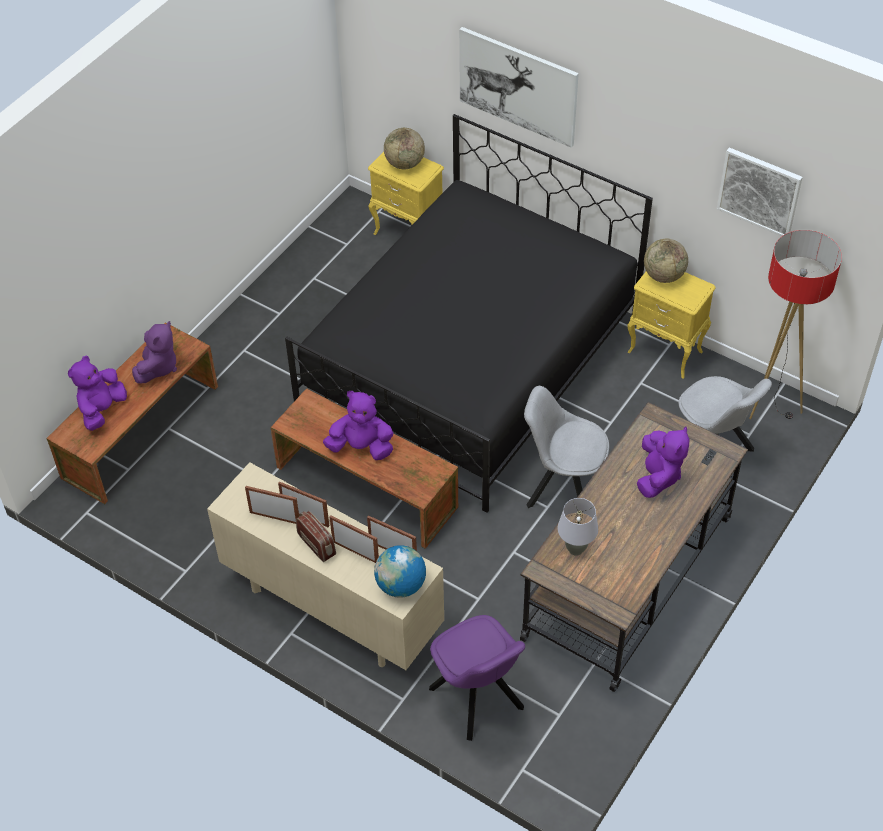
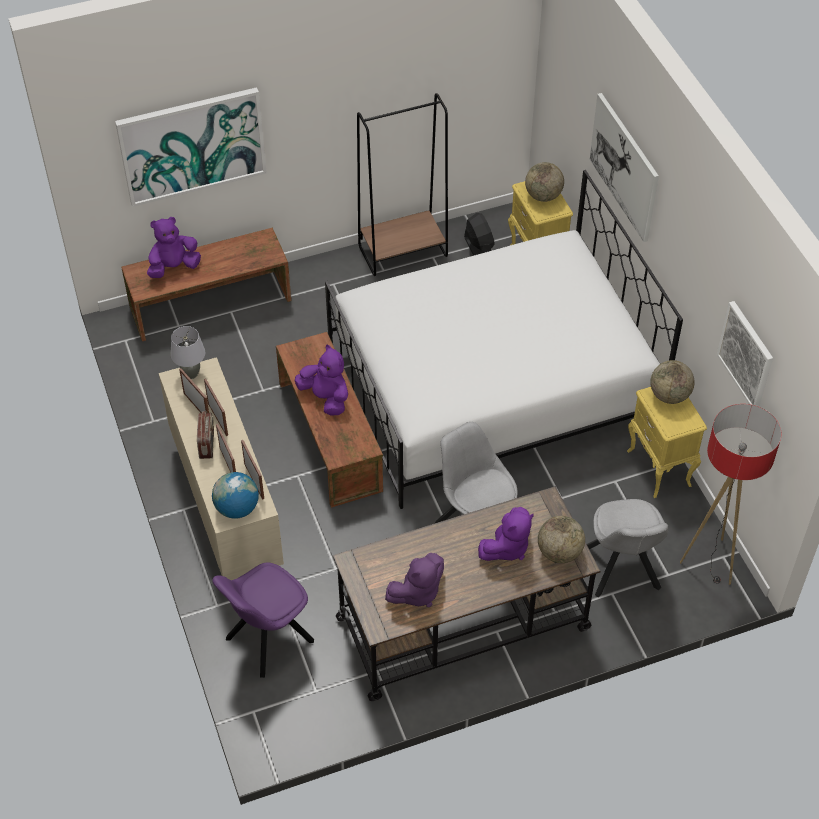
camera: 35 degrees right, 0 degrees up
(84, 267) = (192, 145): none -> picture
(158, 367) = (238, 257): purple plush toy -> purple plush toy (417, 592)
(282, 288) = (403, 252): none -> clothes rack
(348, 250) = (478, 249): none -> black fan
(471, 364) = (492, 389): black bed -> white bed
(477, 698) = (268, 639): purple chair -> purple chair turned 45 degrees clockwise
(575, 549) = (390, 563): grey table lamp -> grey table lamp (191, 374)
(703, 454) = (559, 552): none -> globe

